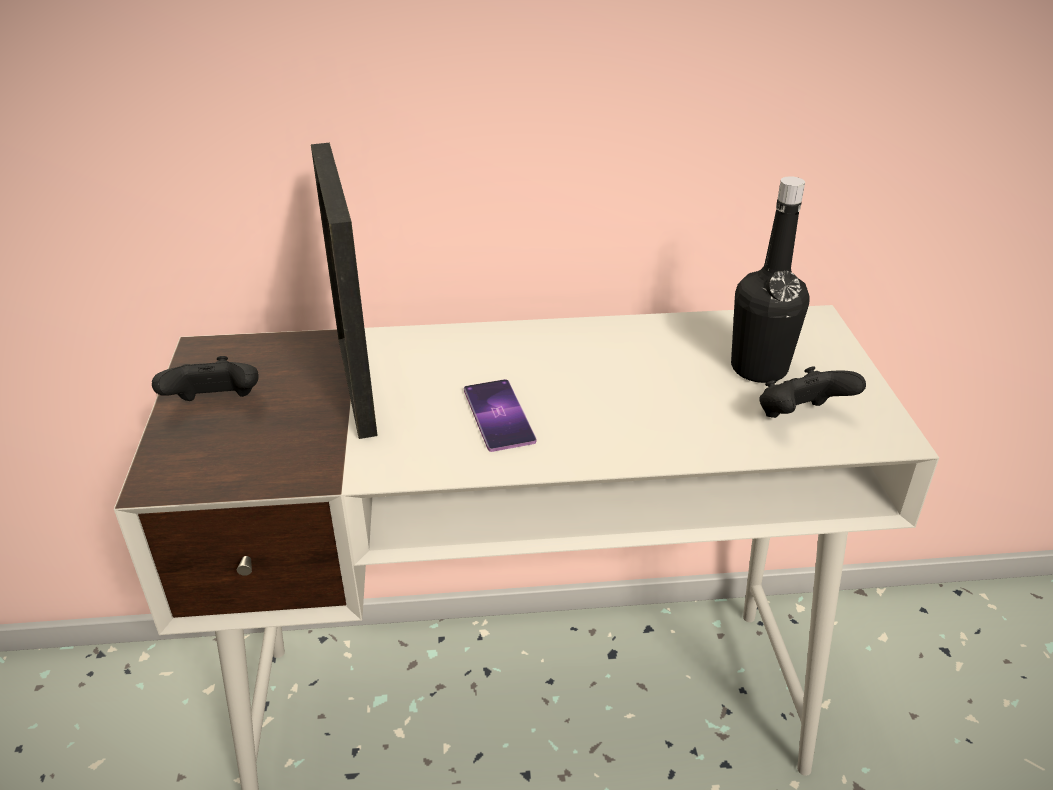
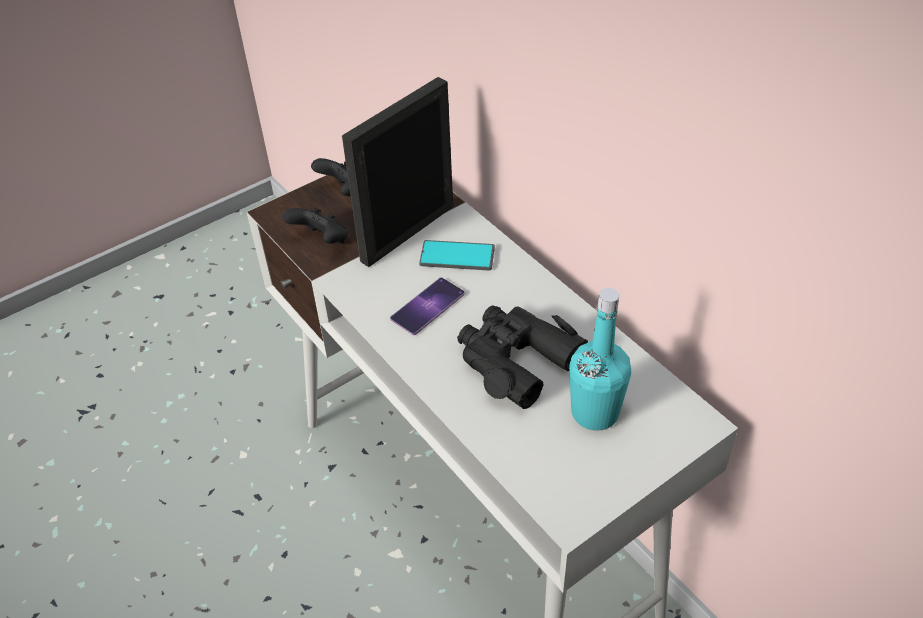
camera: 60 degrees right, 10 degrees up
(440, 365) = (457, 256): none -> phone
(643, 387) = (515, 360): none -> black binoculars
(759, 368) = (595, 412): black bottle -> turquoise bottle
(800, 418) = (549, 456): black game controller -> black game controller (322, 241)

